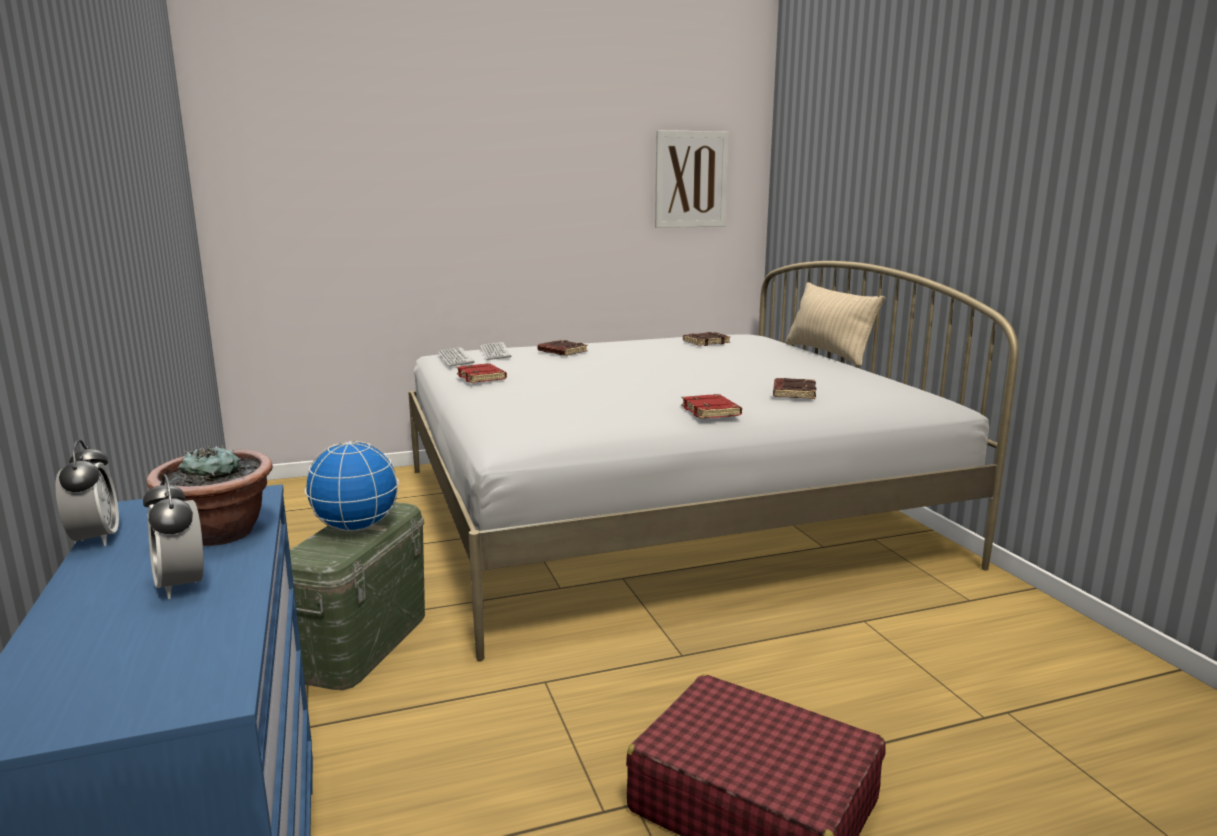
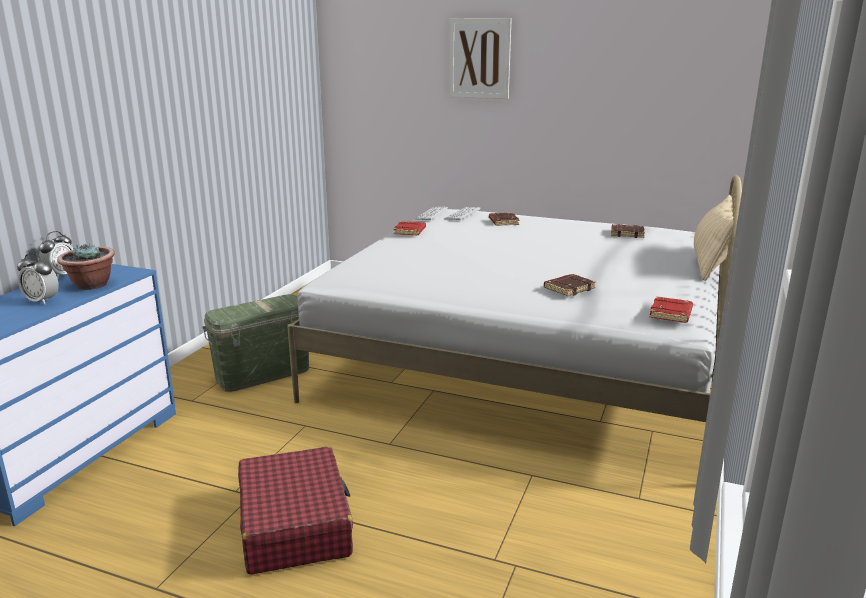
camera: 40 degrees right, 5 degrees up
(181, 585) = (42, 301): alarm clock -> alarm clock turned 75 degrees counterclockwise
(356, 527) = (260, 306): globe -> none
(691, 179) = (673, 88): picture -> picture (479, 58)
(711, 411) = (477, 287): red book -> red book (671, 314)

